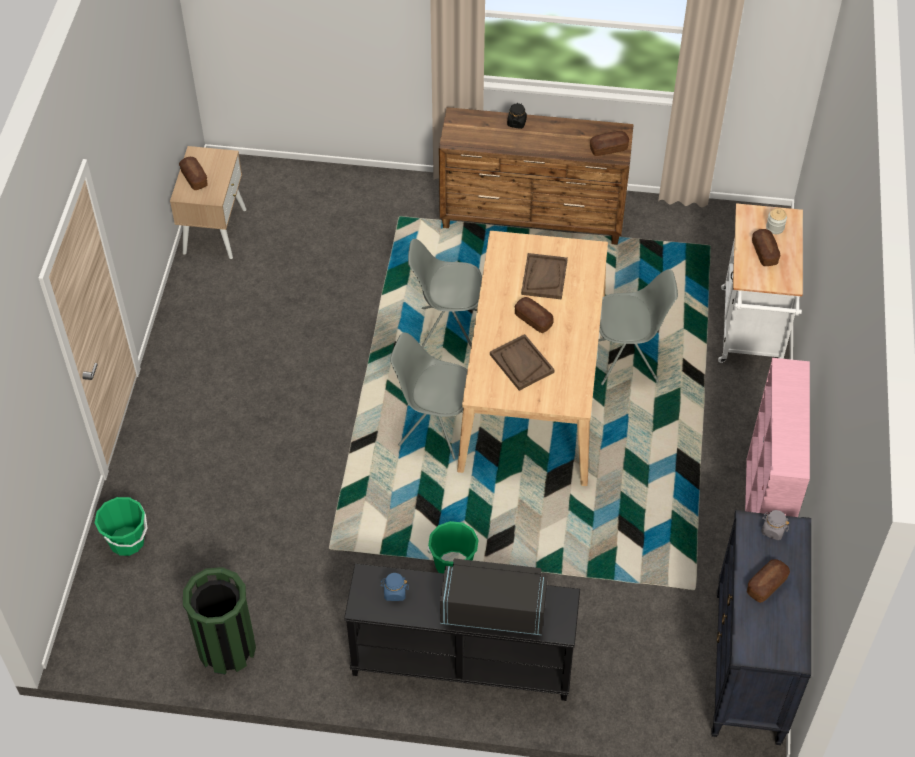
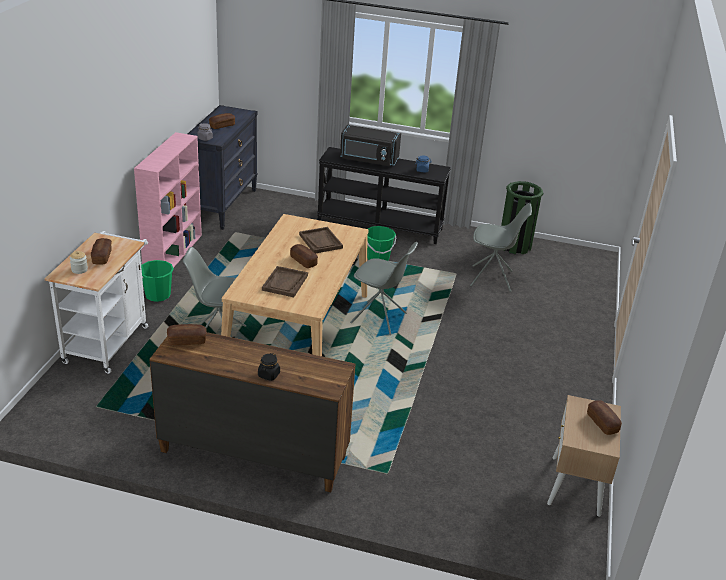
camera: 175 degrees left, 20 degrees down
(127, 541) = (588, 292): green bucket -> green bucket (158, 295)
(447, 330) = (358, 375): grey chair -> grey chair (492, 279)

